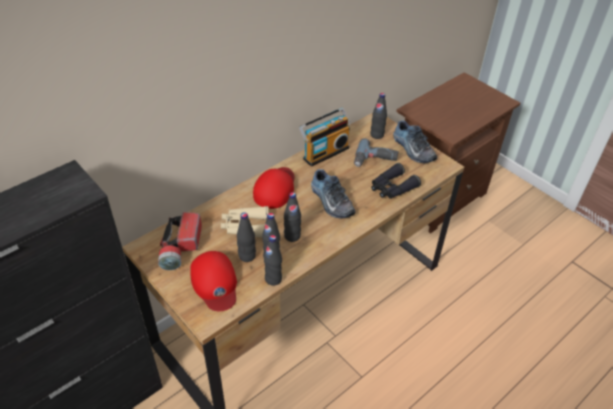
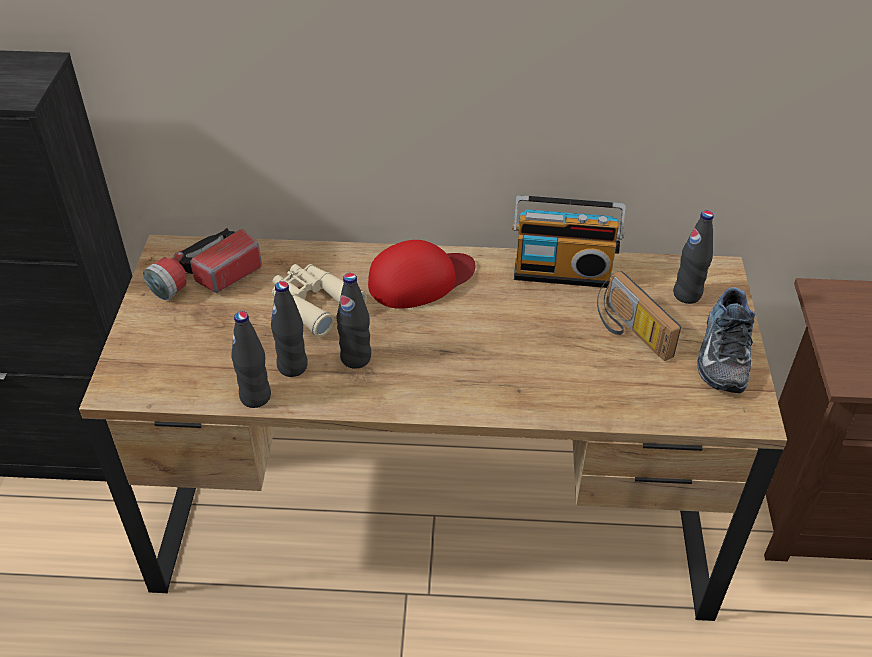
camera: 45 degrees right, 0 degrees up
(215, 283) = (183, 350): red cap -> none
(247, 256) = (264, 344): black bottle -> none
(330, 201) = (474, 347): shoe -> none
(375, 160) = (629, 331): power drill -> radio
(392, 188) = (601, 390): black binoculars -> none

